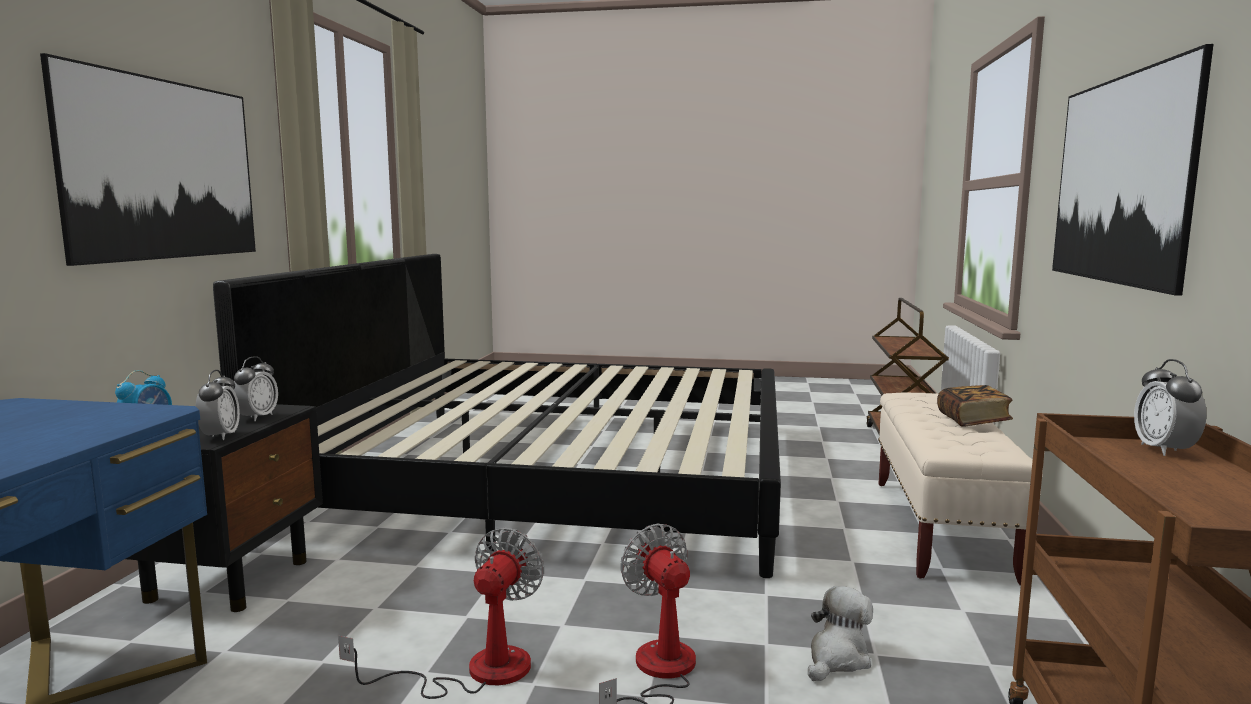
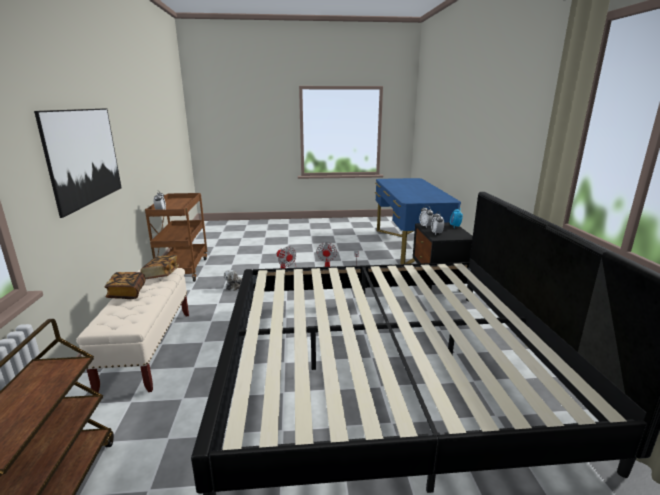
camera: 165 degrees right, 10 degrees up
(164, 169) = (514, 143): picture -> none
(954, 442) = (161, 274): none -> book

